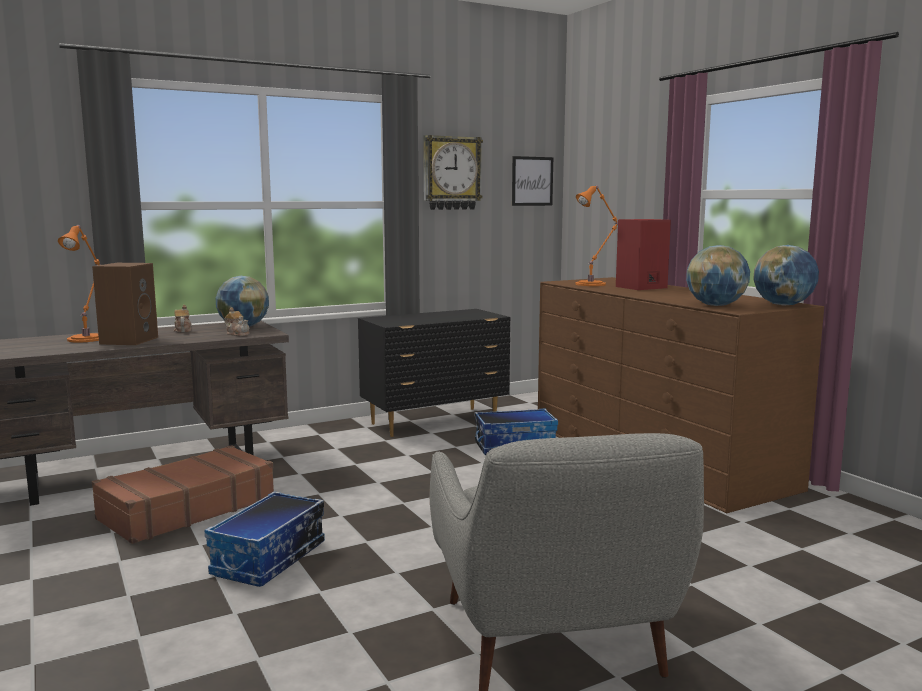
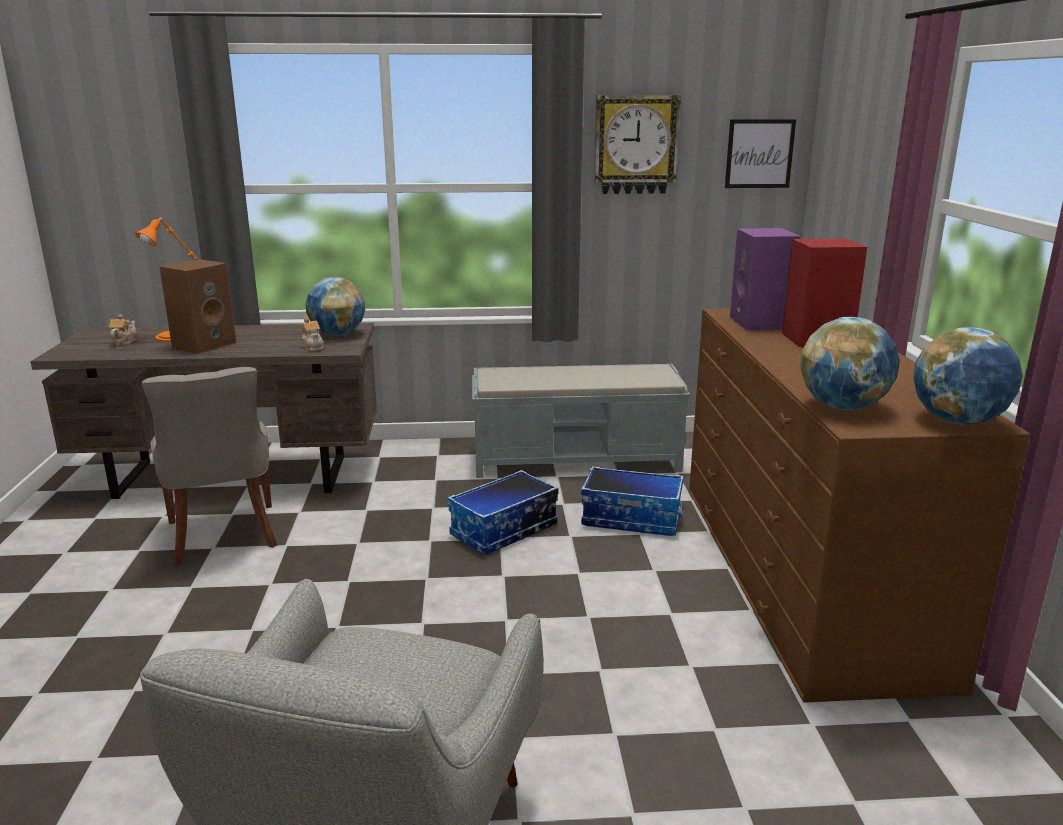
camera: 25 degrees right, 10 degrees up
(183, 330) = (275, 333): teapot -> teapot (124, 342)
(186, 509) = (223, 535): brown suitcase -> grey chair
(270, 559) = (228, 625): storage box -> storage box (504, 531)
(436, 422) = (577, 460): black dresser -> grey bench
(592, 284) = (761, 323): orange table lamp -> purple speaker

